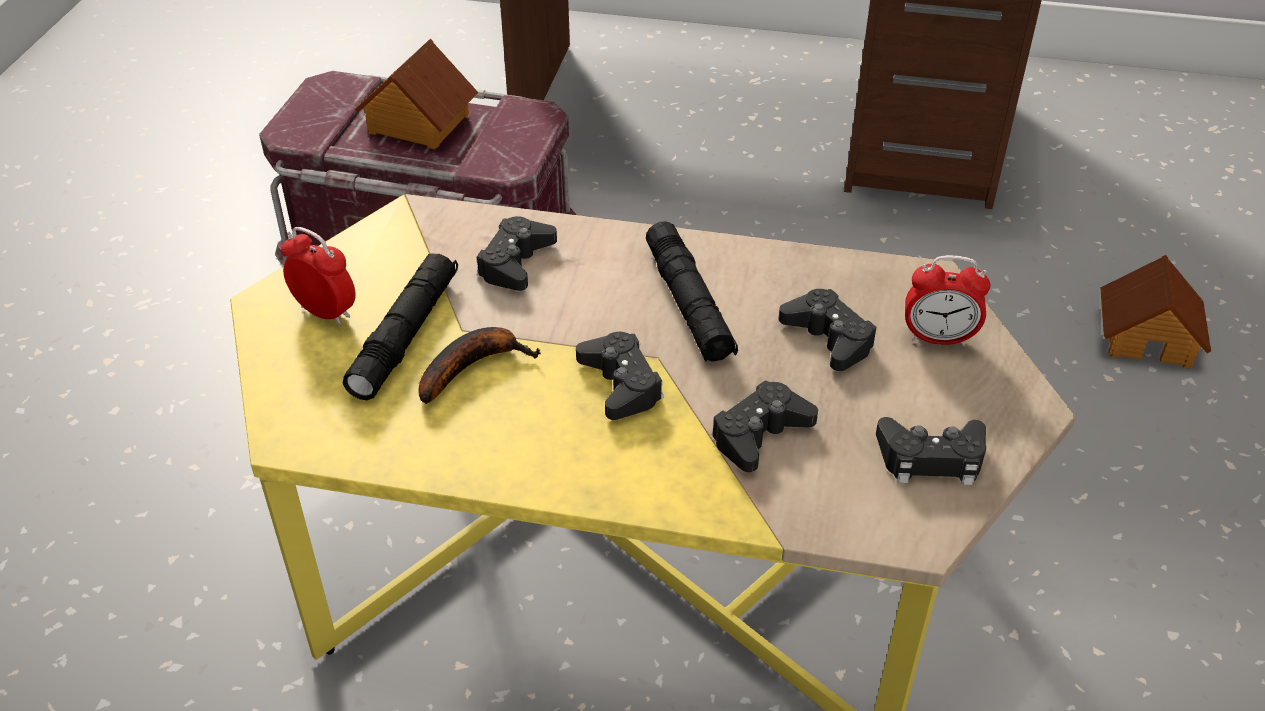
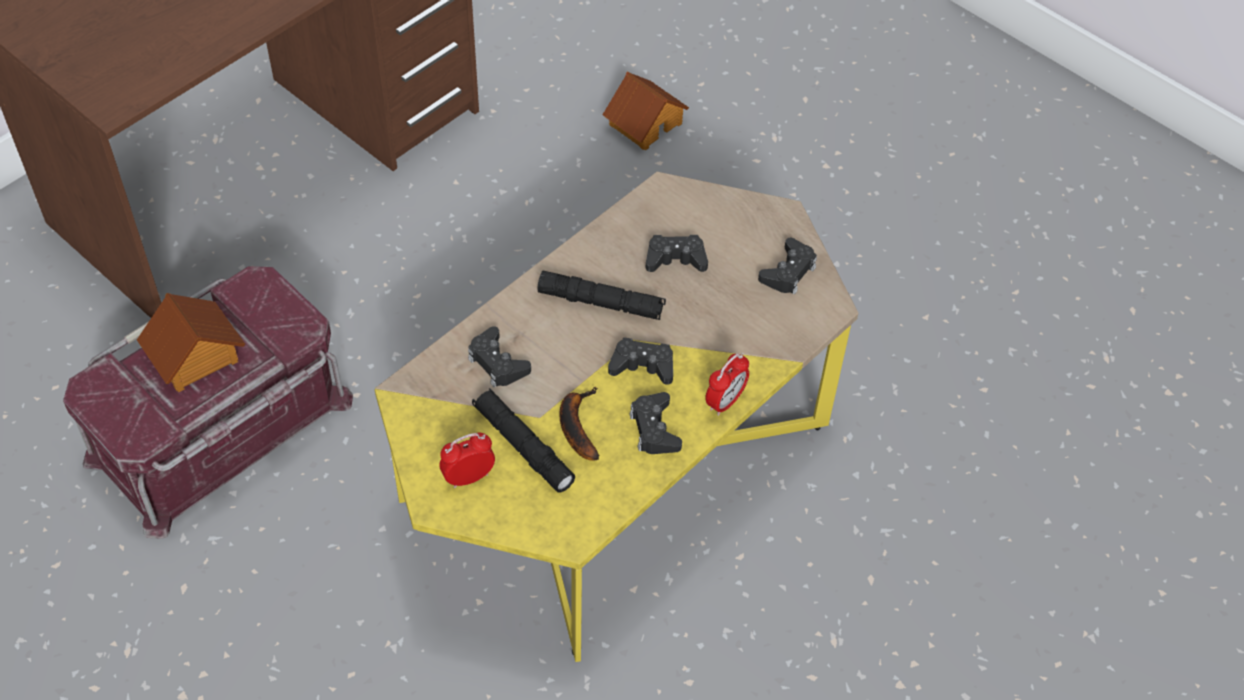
camera: 60 degrees left, 10 degrees up
(759, 434) = (723, 328): black game controller -> black game controller (654, 429)
(938, 338) = (710, 216): alarm clock -> alarm clock (725, 402)

